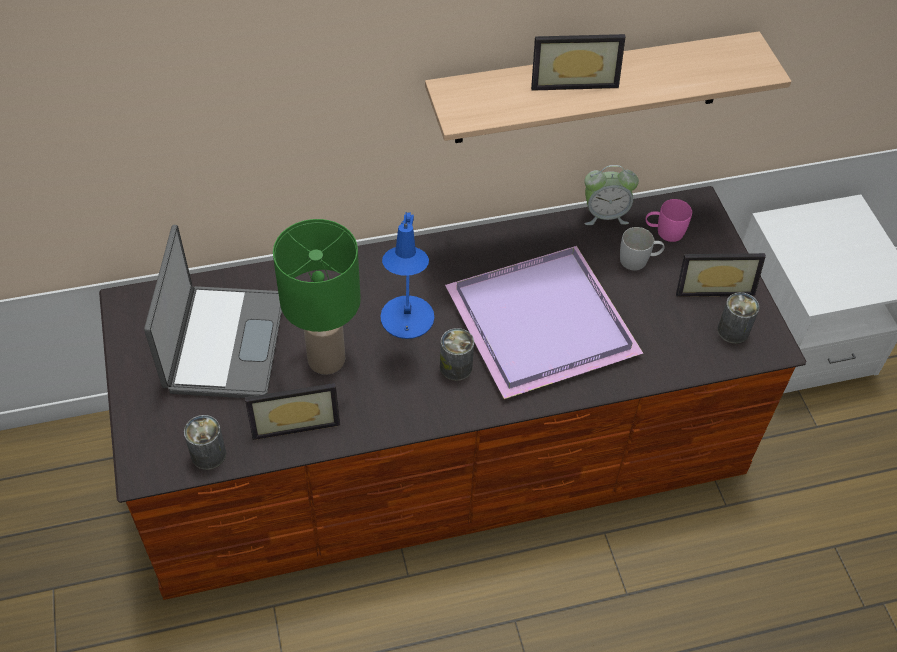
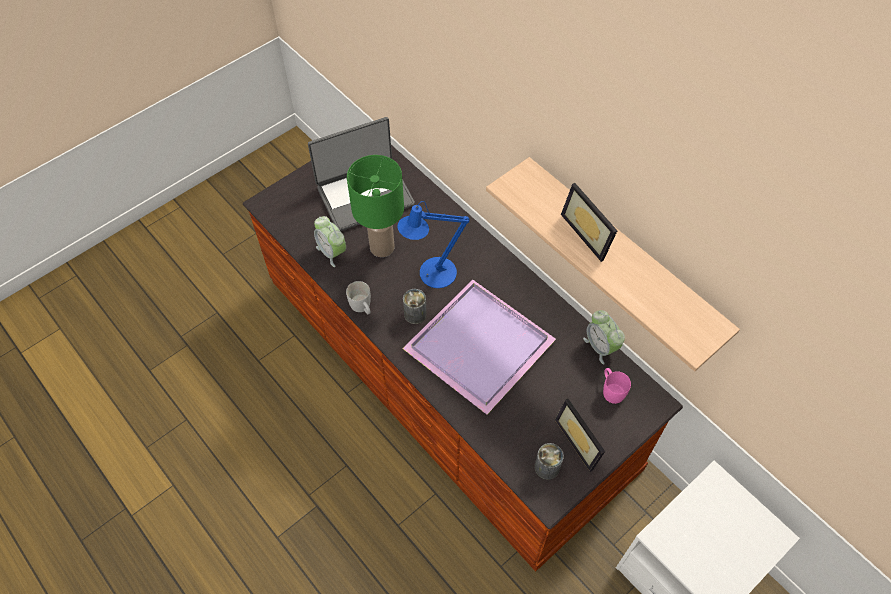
camera: 65 degrees right, 5 degrees up
(208, 454) = (288, 225): can -> none
(294, 419) = (332, 252): picture frame -> alarm clock
(639, 260) = (572, 383): white mug -> white mug (362, 307)

